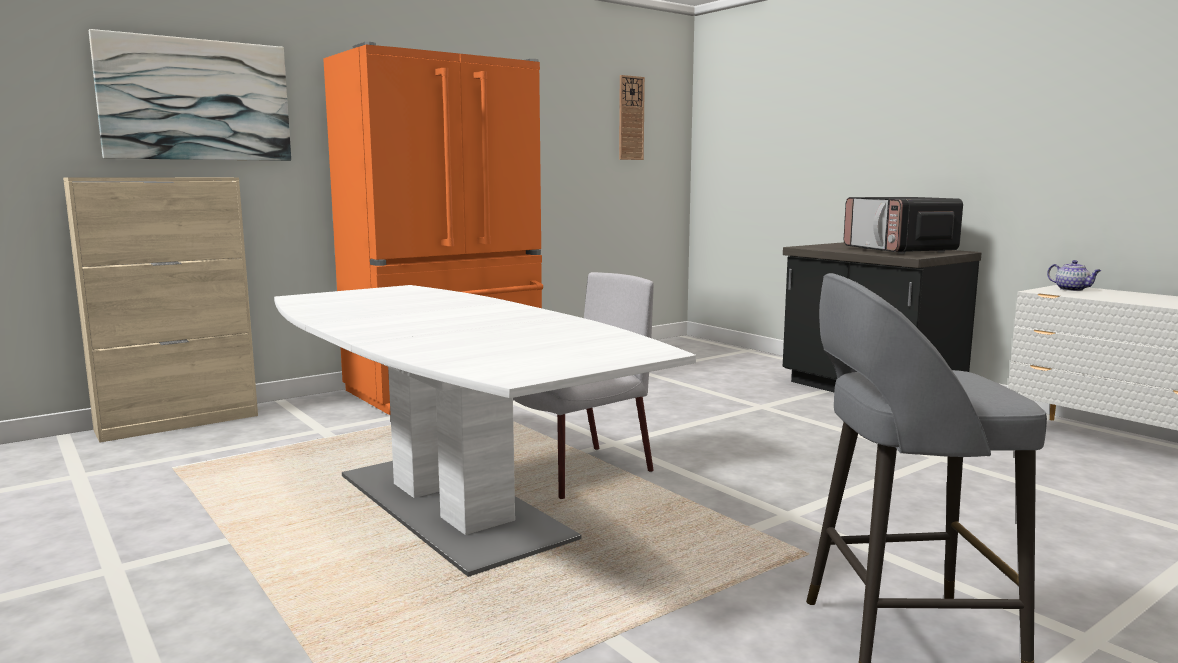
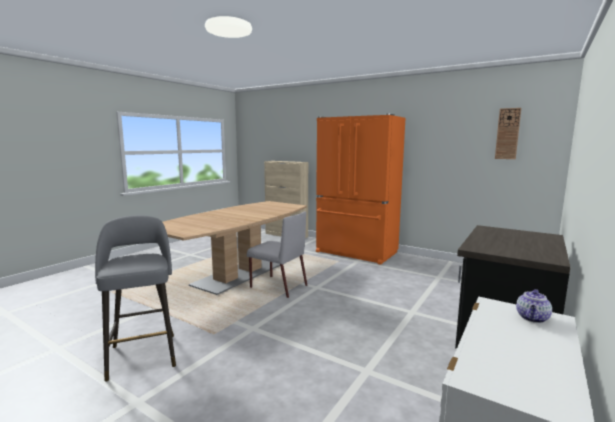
camera: 70 degrees right, 0 degrees up
(196, 100) = (303, 137): picture -> none
(450, 506) = (238, 275): white dining table -> brown dining table
(899, 250) = (514, 245): microwave -> none

